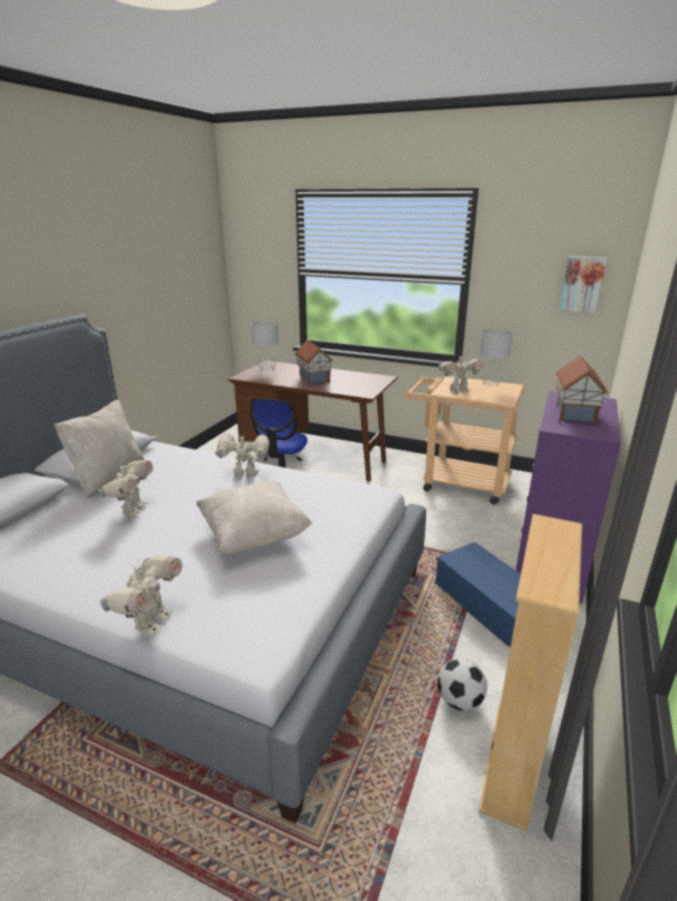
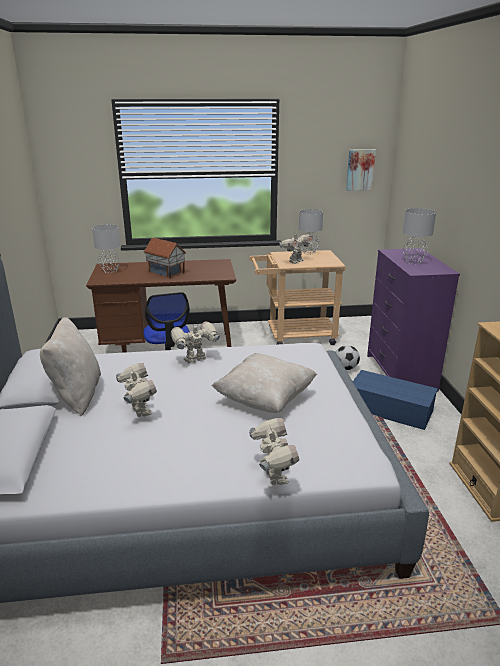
camera: 30 degrees left, 0 degrees up
(459, 701) = (427, 470): football -> football (346, 368)
(572, 414) = (413, 262): toy house -> grey table lamp

